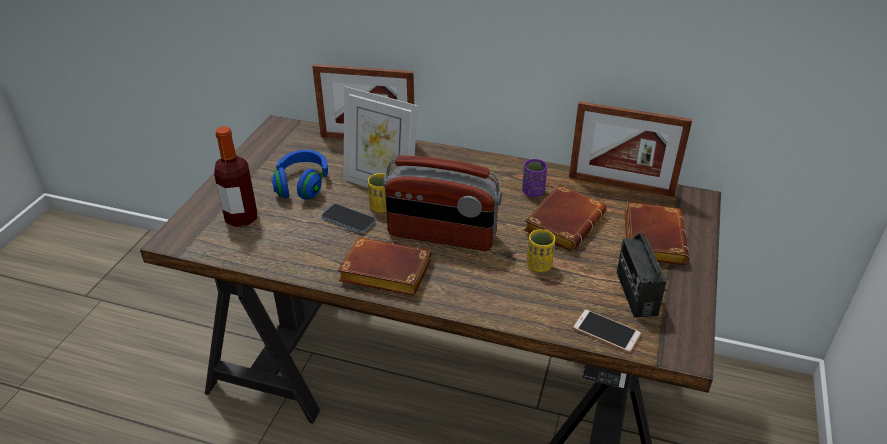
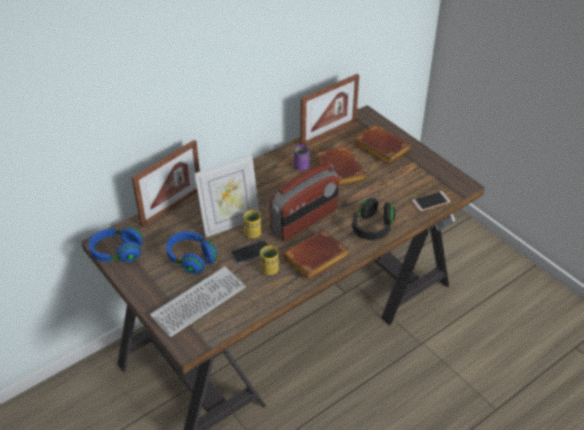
camera: 55 degrees left, 5 degrees up
(241, 218) = (198, 302): bottle -> keyboard
(271, 140) = (117, 253): none -> blue headphones
(490, 297) = (372, 228): none -> black headphones
(539, 265) = (364, 198): yellow cup -> yellow cup (269, 269)
(636, 293) = (414, 177): radio -> none

